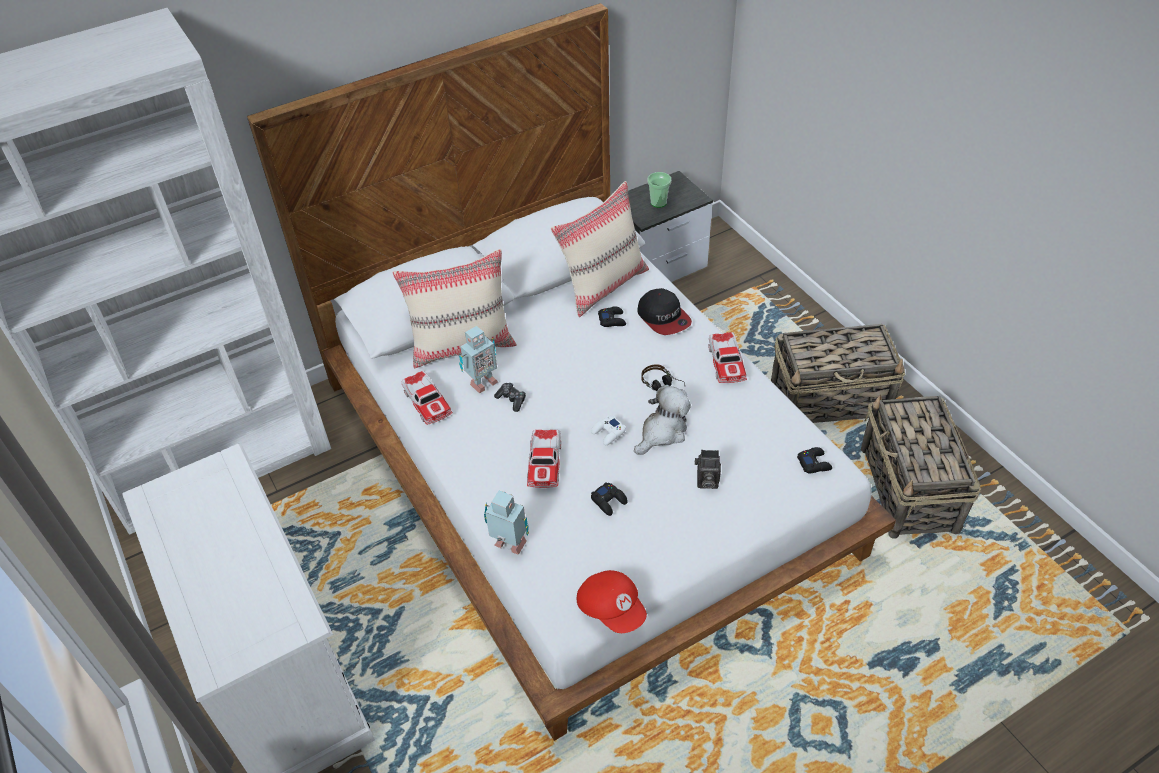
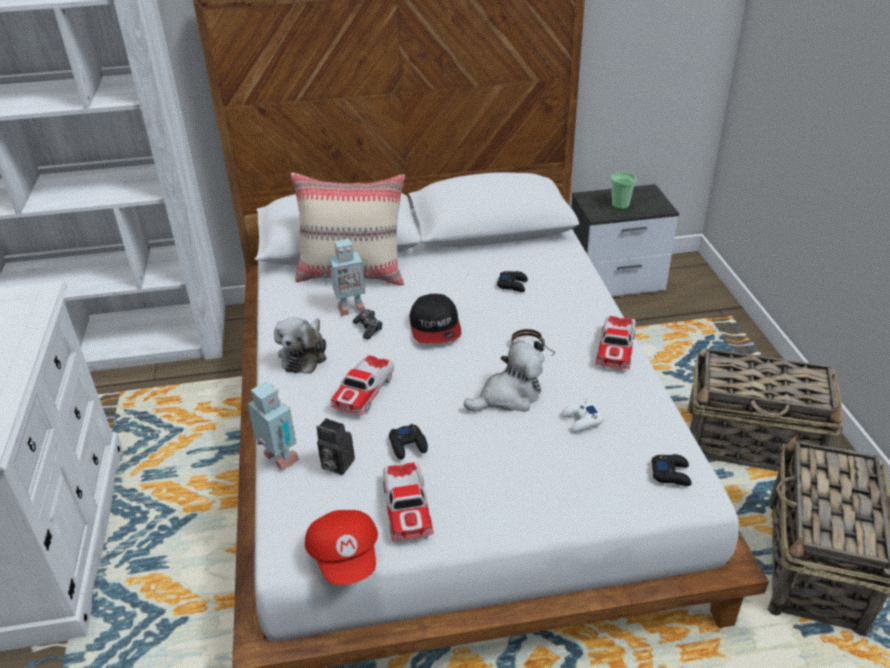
camera: 20 degrees right, 10 degrees down
(427, 402) = (288, 311): toy car -> toy car (407, 507)
(469, 442) = (304, 354): none -> plush toy
(603, 285) = (521, 254): beige pillow -> none
(608, 433) = (448, 381): white game controller -> white game controller (581, 420)
(664, 317) = (568, 294): cap -> cap (435, 327)
(706, 482) = (530, 457): camera -> camera (335, 464)

